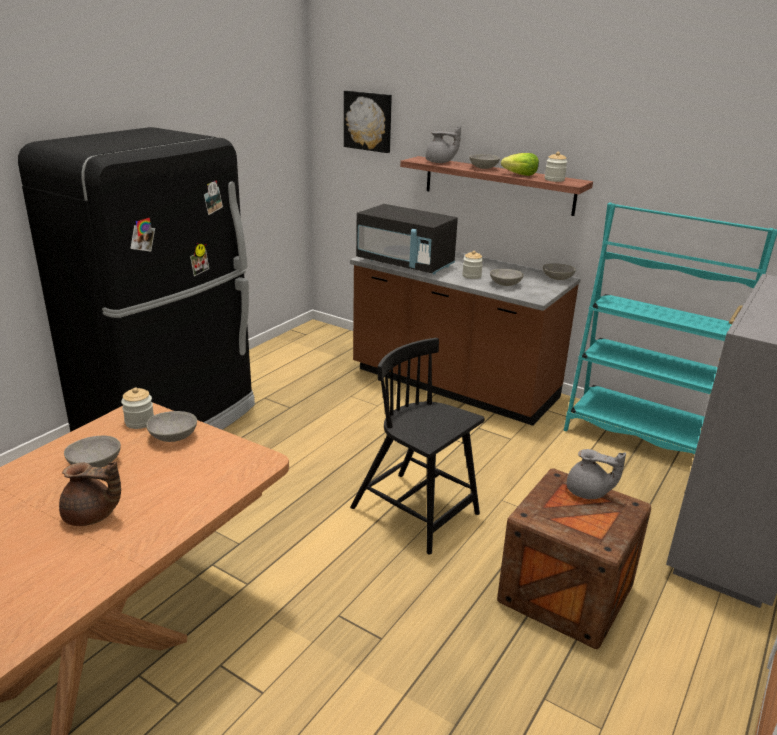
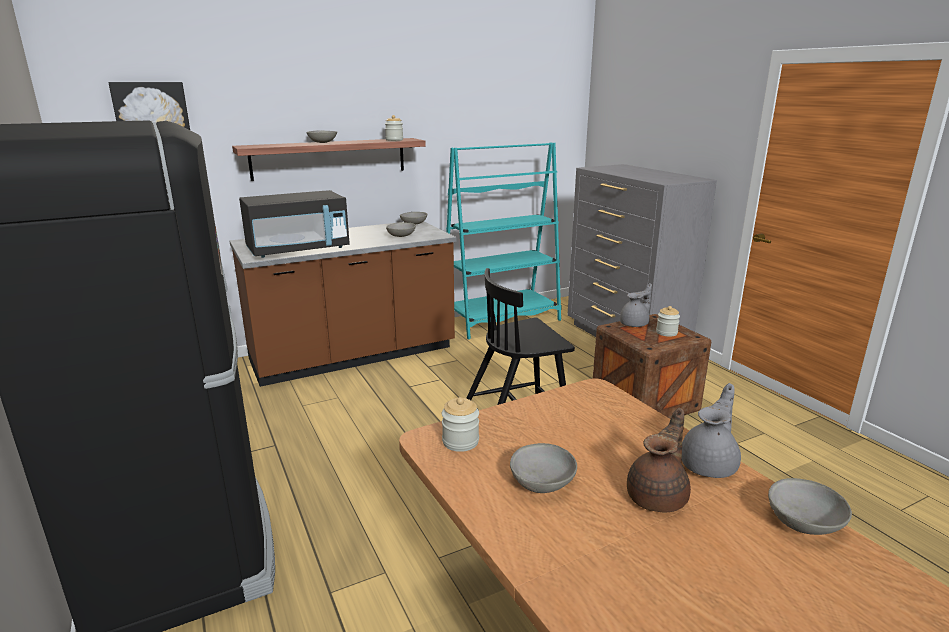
camera: 60 degrees left, 5 degrees down
(173, 437) = (514, 426): grey bowl -> grey bowl (804, 523)
(440, 162) = (275, 145): grey teapot -> grey teapot (710, 465)
(471, 276) = (366, 239): jar -> jar (666, 332)
(520, 175) = (364, 141): lettuce -> none

